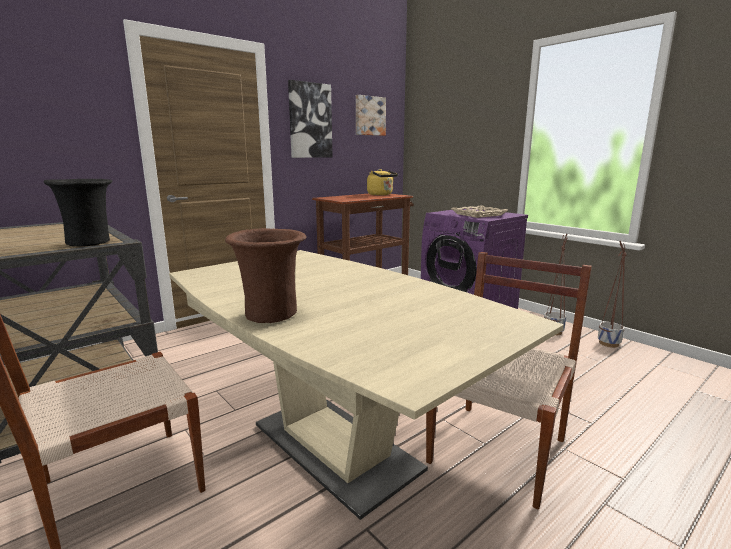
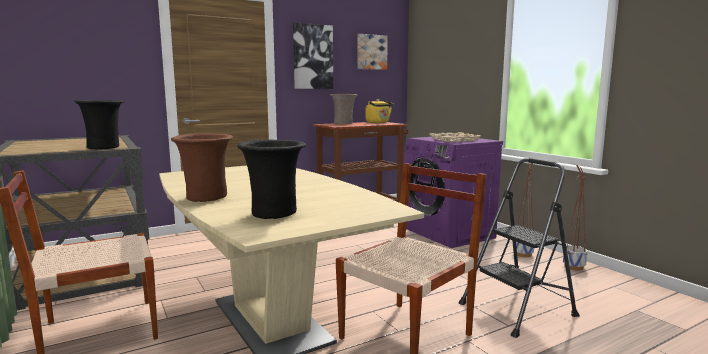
camera: 10 degrees right, 5 degrees down
(345, 196) = (343, 123): none -> beige vase
(390, 340) = (275, 214): none -> black vase
(589, 399) = (519, 308): none -> black step ladder

